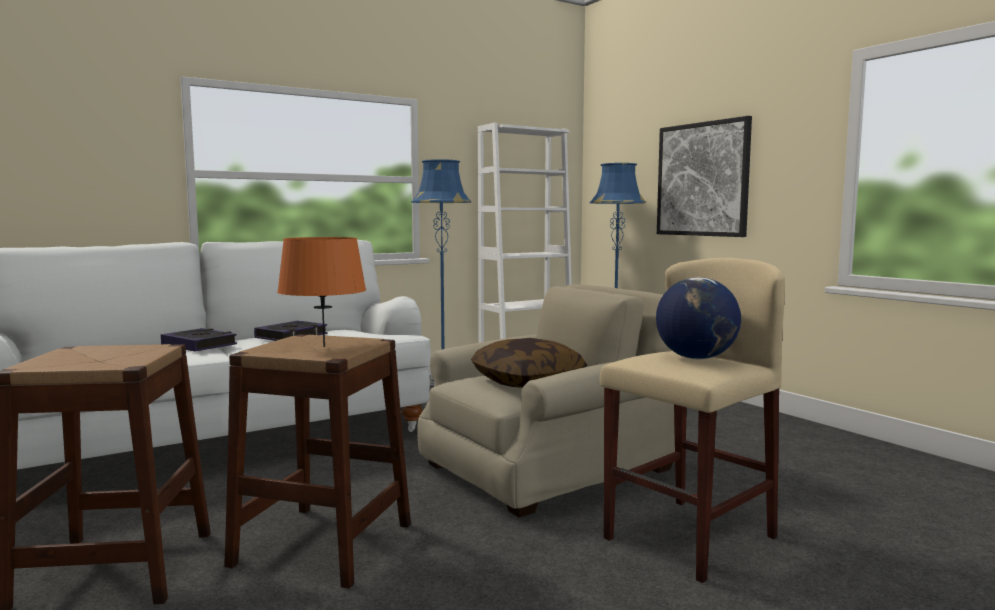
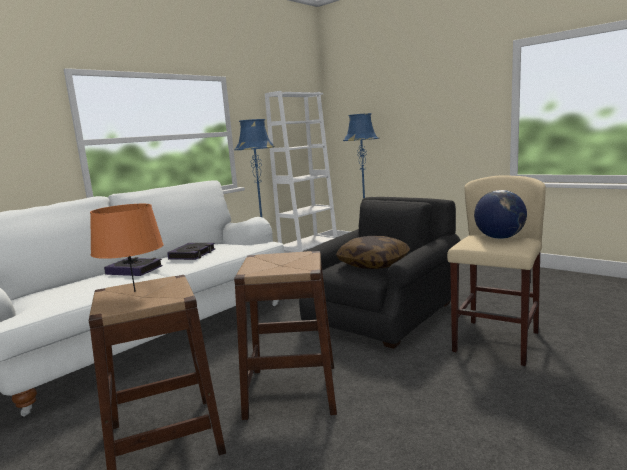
camera: 15 degrees left, 5 degrees up
(324, 346) = (283, 262): orange table lamp -> orange table lamp (135, 291)
(548, 467) = (381, 314): beige armchair -> black armchair
(702, 179) = (415, 121): picture -> none

